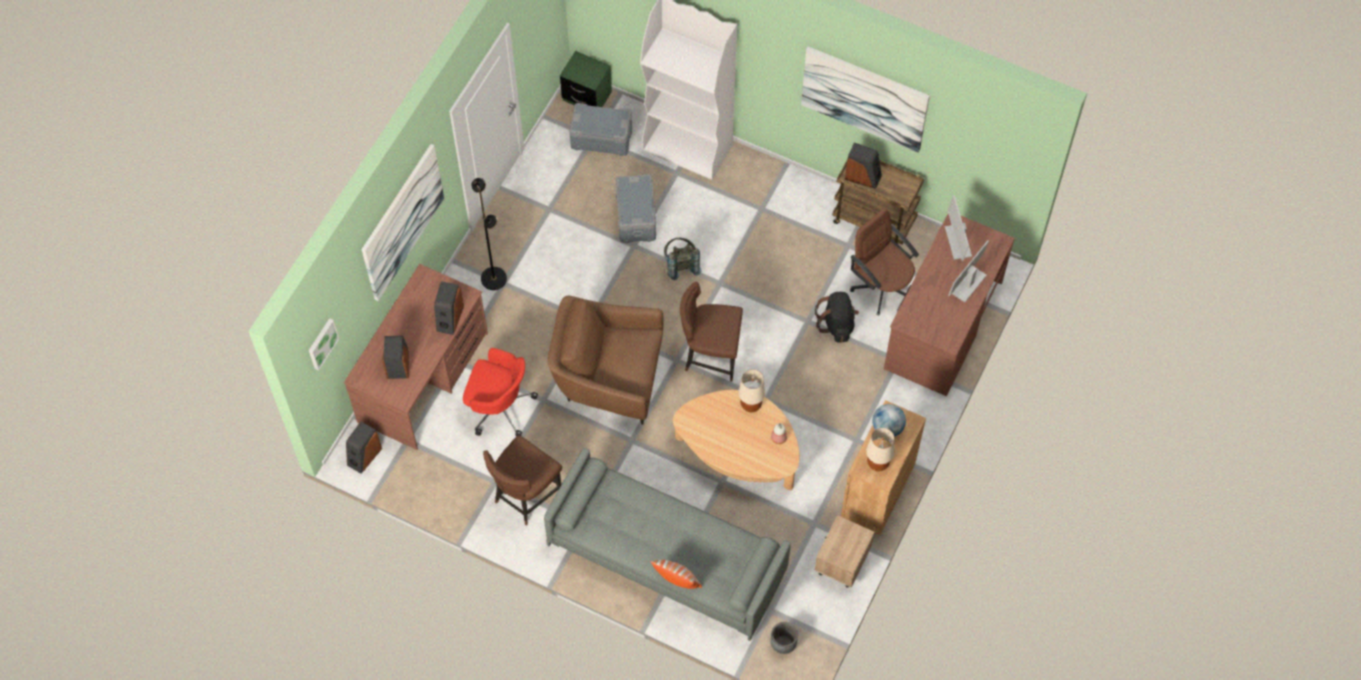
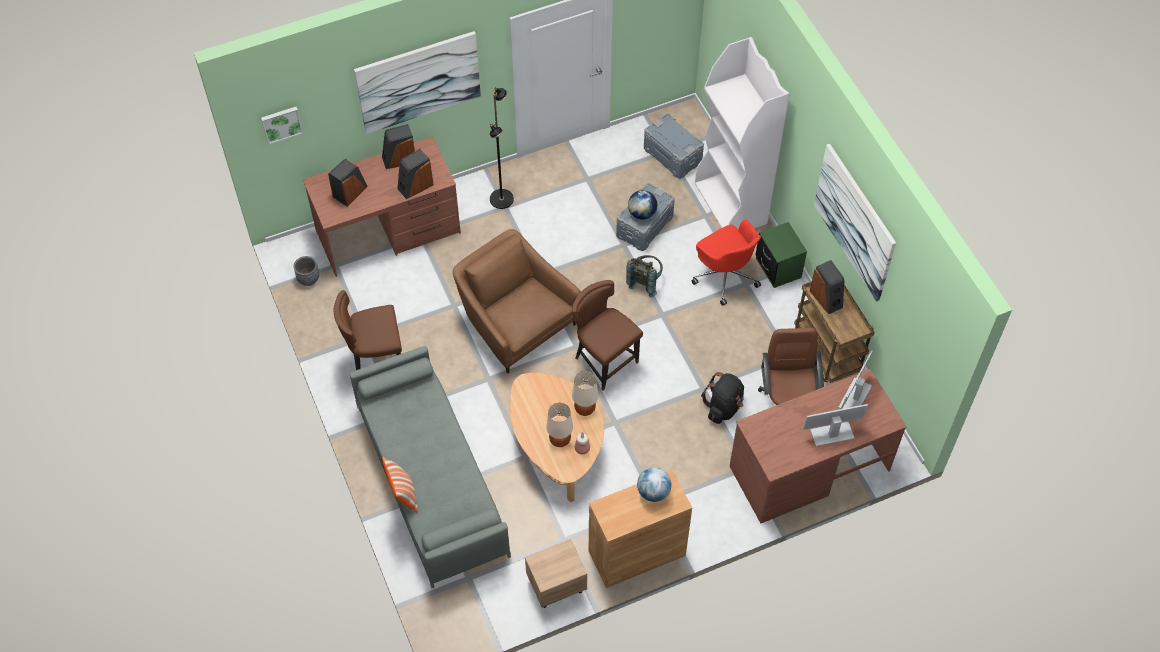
camera: 40 degrees right, 5 degrees down
(364, 456) = (297, 255): speaker -> speaker (399, 159)
(499, 407) = (419, 288): red office chair -> red office chair (725, 275)
(587, 96) = (690, 120): green nightstand -> green nightstand (778, 268)
(637, 207) = (642, 213): none -> globe
(783, 643) = (453, 610): grey planter -> grey planter (308, 279)
(878, 463) = (619, 513): beige table lamp -> beige table lamp (560, 440)

